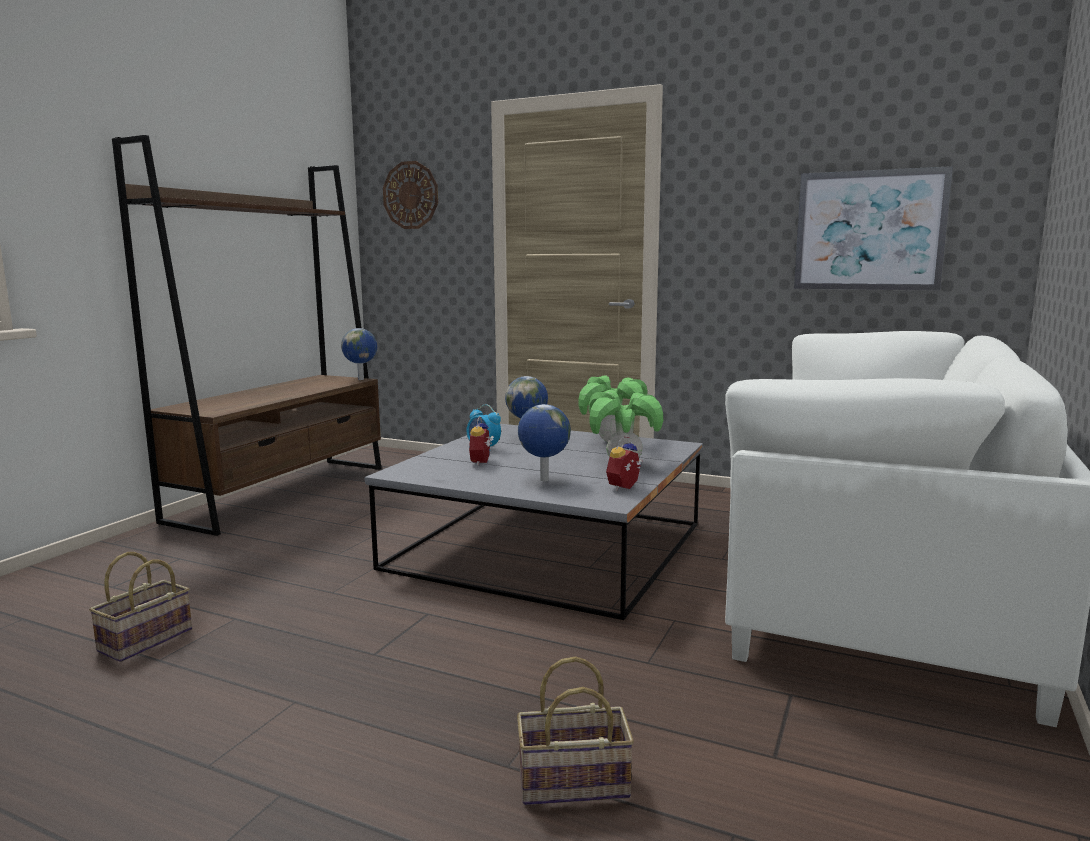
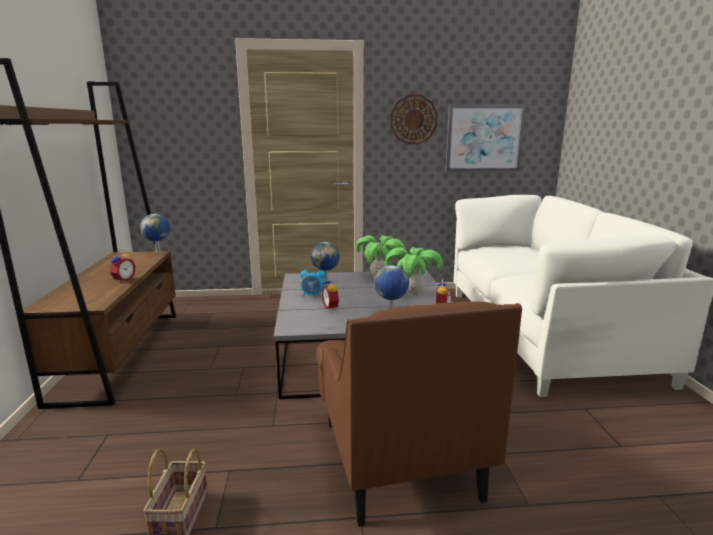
camera: 30 degrees left, 5 degrees up
(278, 397) = (123, 280): none -> alarm clock
(411, 195) = (166, 105): wall clock -> wall clock (413, 119)
(420, 662) = (397, 457): none -> brown armchair
(571, 784) = (569, 501): basket -> none

